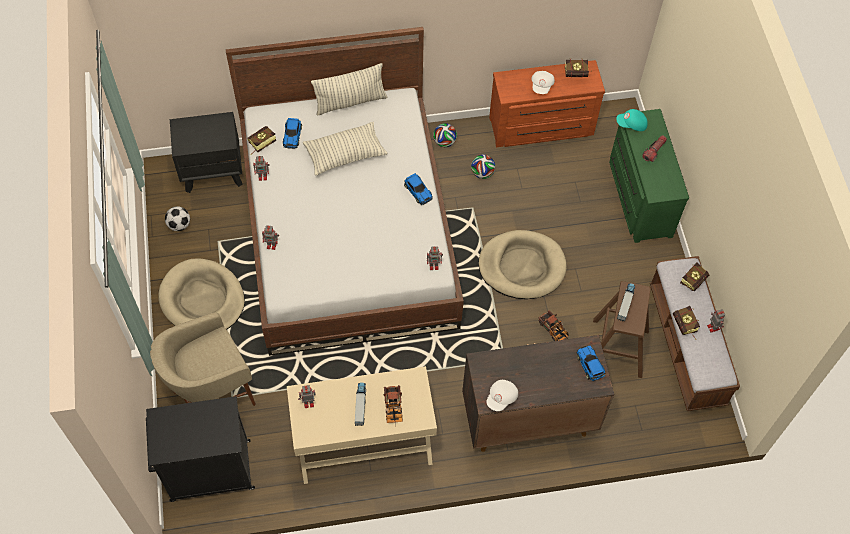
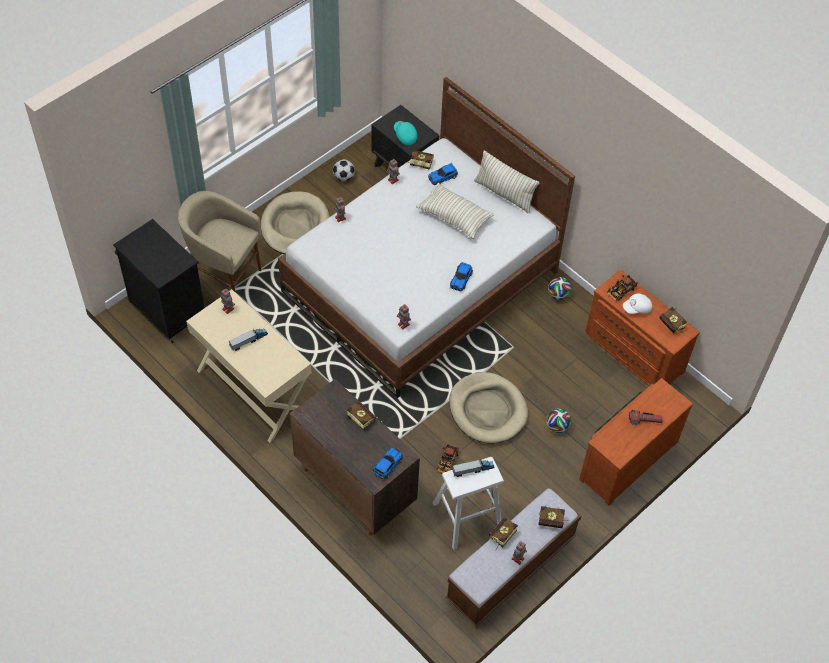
camera: 55 degrees right, 5 degrees down
(393, 409) = (260, 362): toy truck -> toy truck (619, 292)
(482, 173) = (551, 336): football -> football (557, 427)
(502, 398) = (314, 421): white cap -> none
(523, 358) = (359, 417): none -> book
(617, 348) = (467, 517): brown stool -> white stool
(631, 125) = (656, 391): turquoise cap -> turquoise cap (404, 136)
(638, 197) = (626, 458): green dresser -> brown dresser

